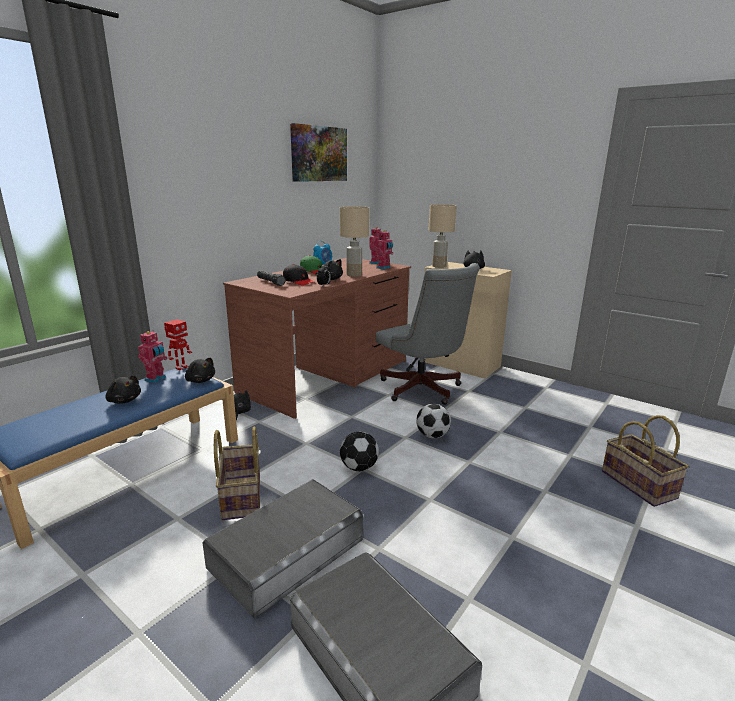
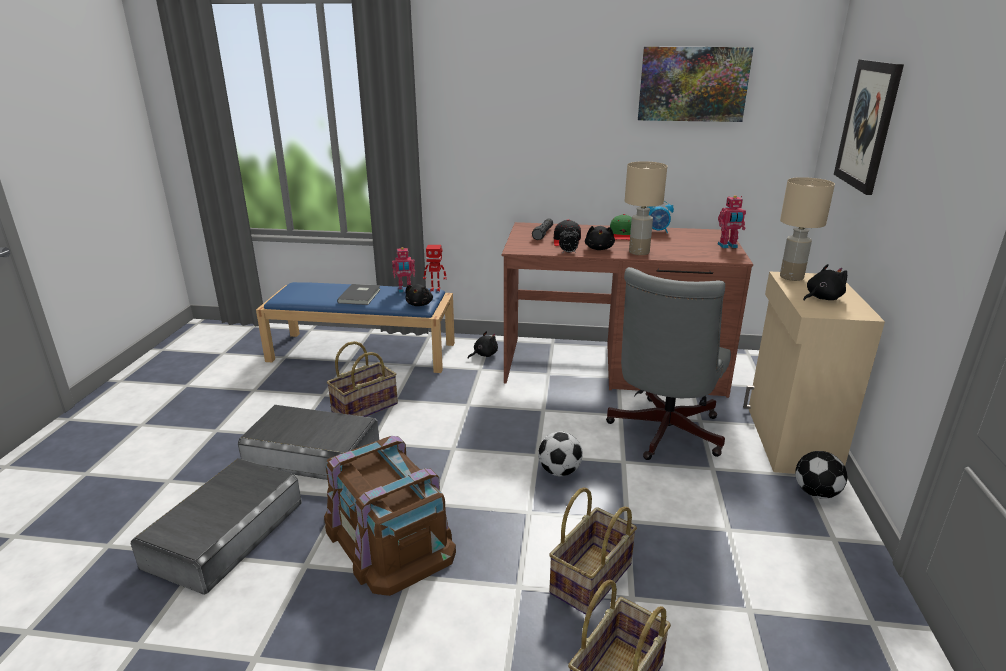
camera: 60 degrees right, 5 degrees up
(124, 400) = (361, 296): black plush toy -> grey book
(358, 468) = (452, 446): football -> football (815, 493)
(384, 268) = (707, 255): toy robot -> none
(439, 172) = (867, 125): none -> picture
(457, 535) = (389, 537): none -> brown storage box
(548, 462) = (592, 579): none -> basket

